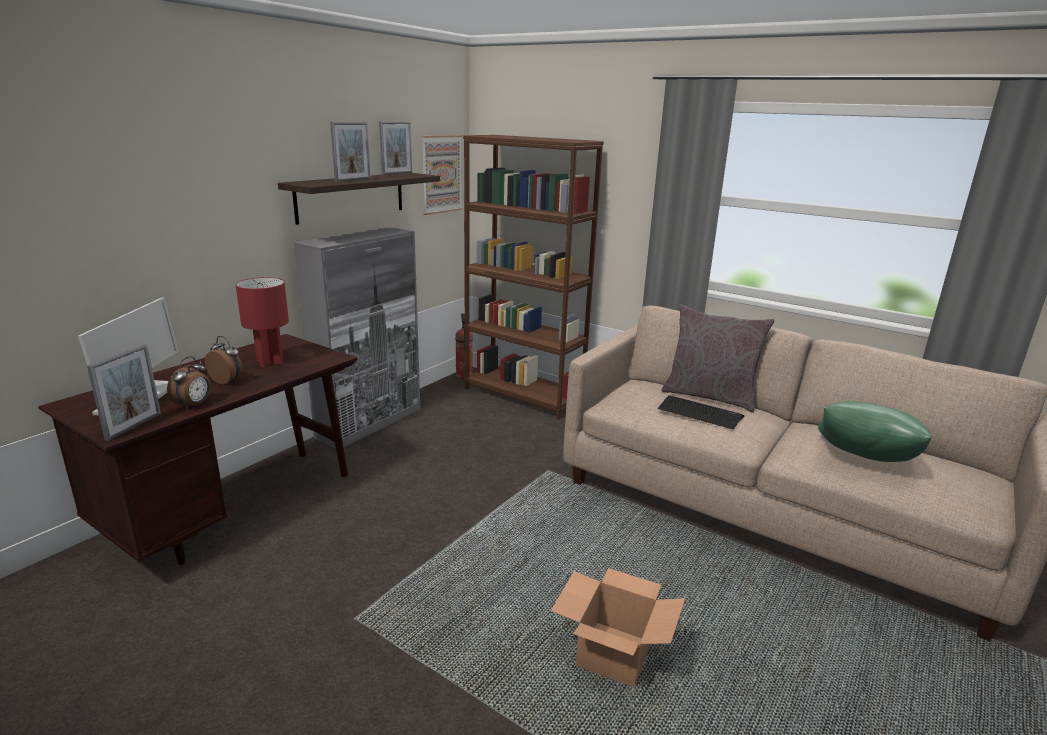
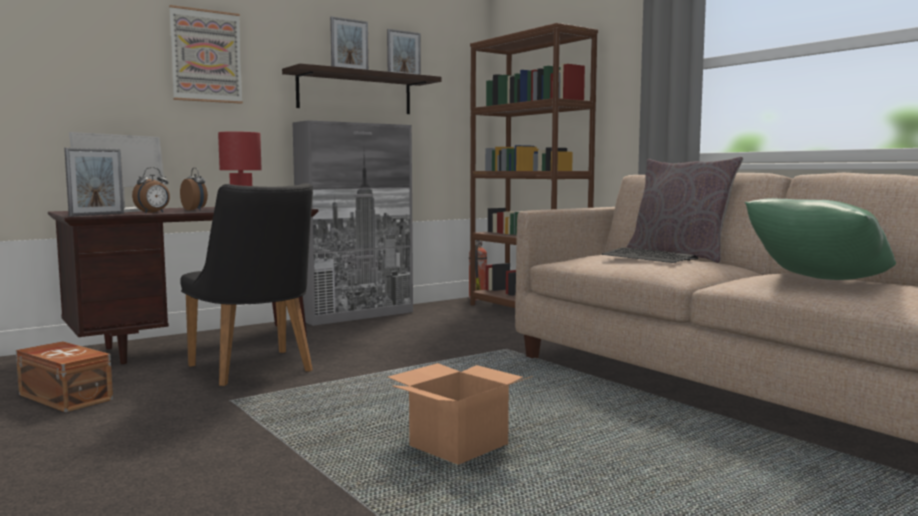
camera: 20 degrees right, 15 degrees down
(164, 648) = (66, 396): none -> brown storage box
(340, 551) = (256, 370): none -> black chair
(441, 174) = (456, 88): picture -> picture (206, 56)

